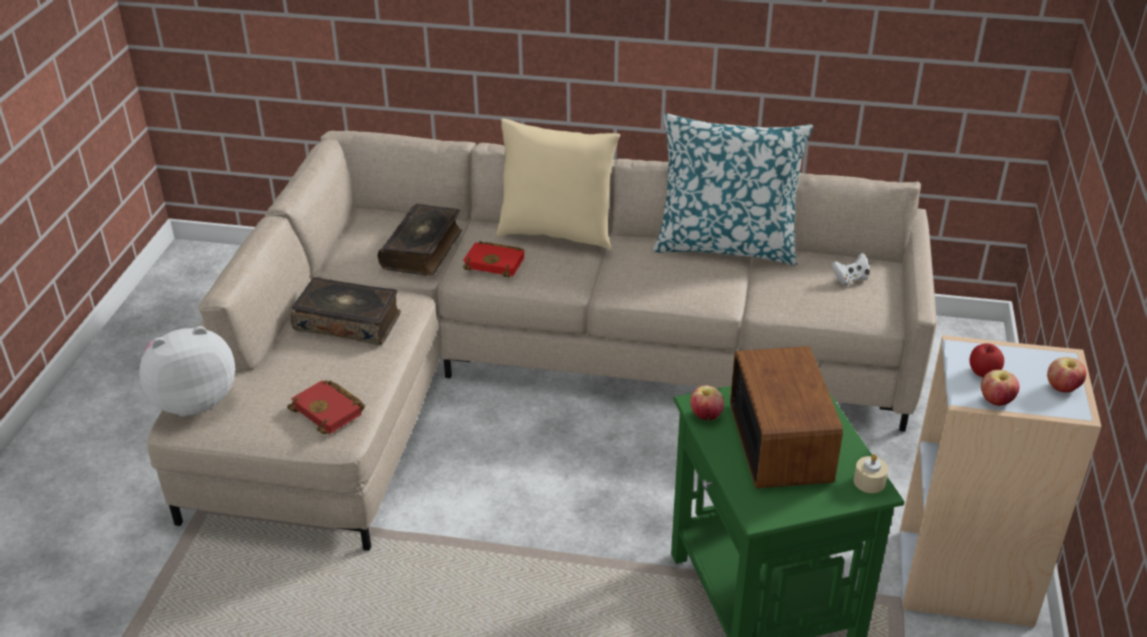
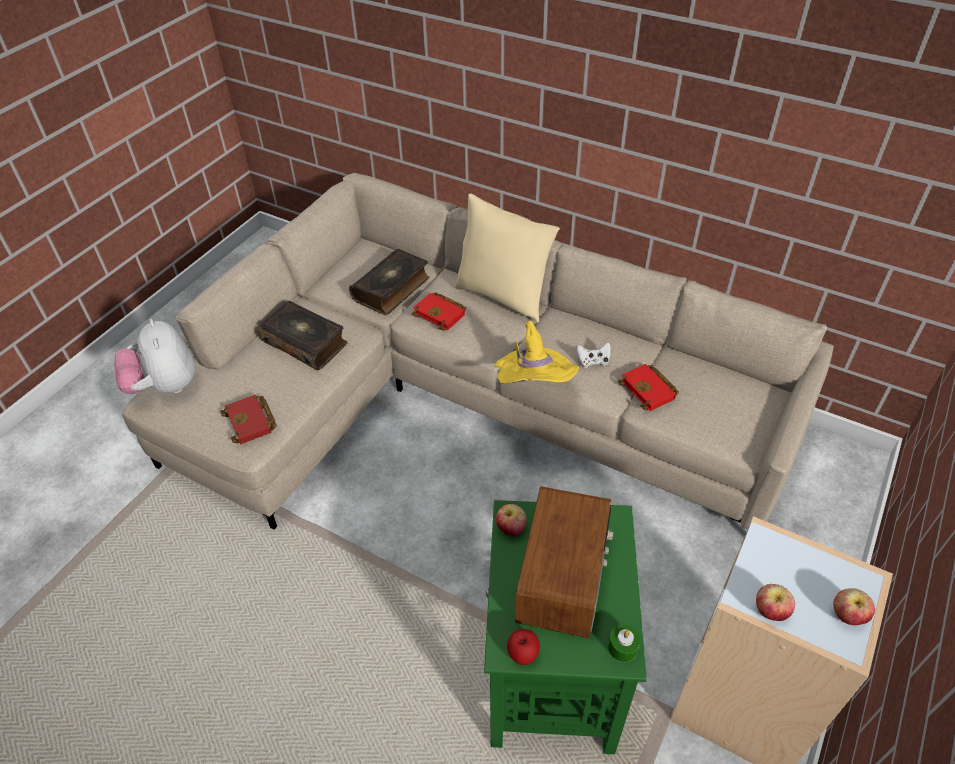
camera: 20 degrees right, 10 degrees up
(194, 400) = (165, 386): plush toy -> plush toy turned 105 degrees counterclockwise
(636, 310) = (533, 386): none -> yellow hat
(726, 245) = (639, 339): pillow -> none
(762, 288) = (650, 390): none -> red book
(850, 279) = (733, 400): white game controller -> white game controller (593, 361)
(869, 482) = (623, 647): beige candle -> green candle
(983, 372) = (773, 573): apple -> apple (523, 653)

